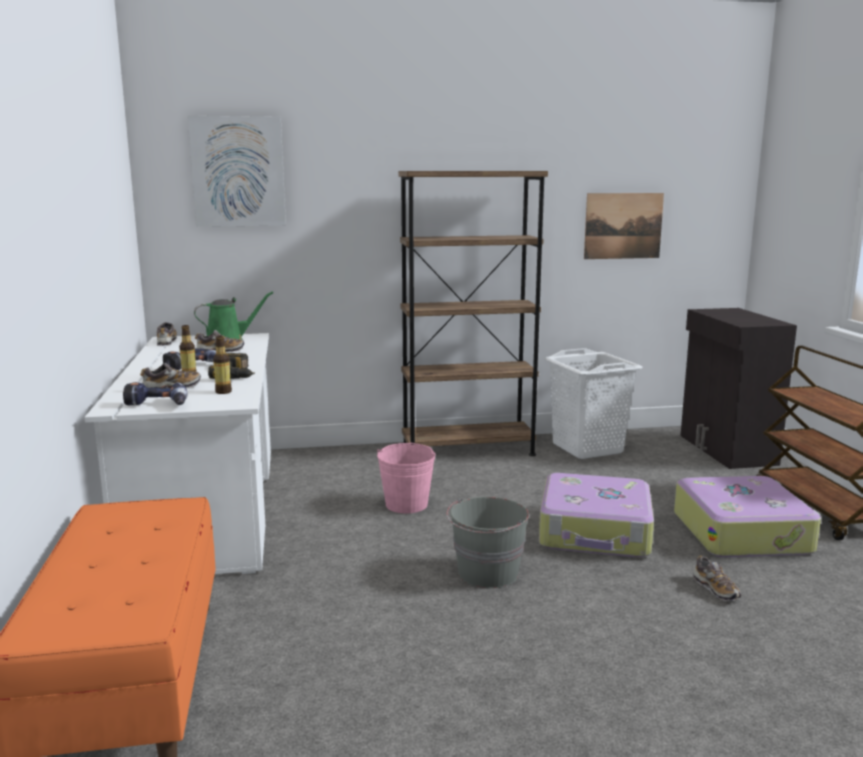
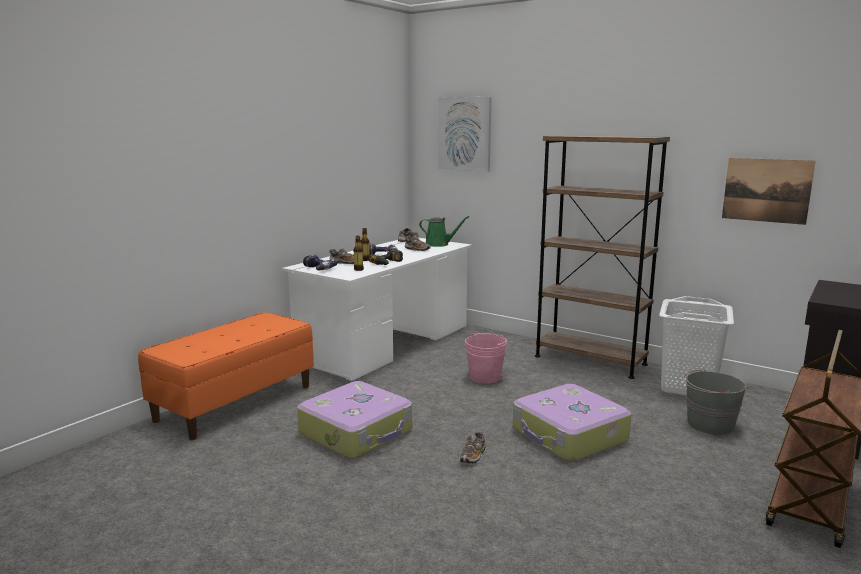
camera: 45 degrees right, 0 degrees up
(487, 573) = (454, 427): grey bucket -> grey bucket (709, 425)
(716, 589) = (576, 500): shoe -> shoe (473, 456)
(742, 532) = (686, 482): suitcase -> suitcase (357, 432)

